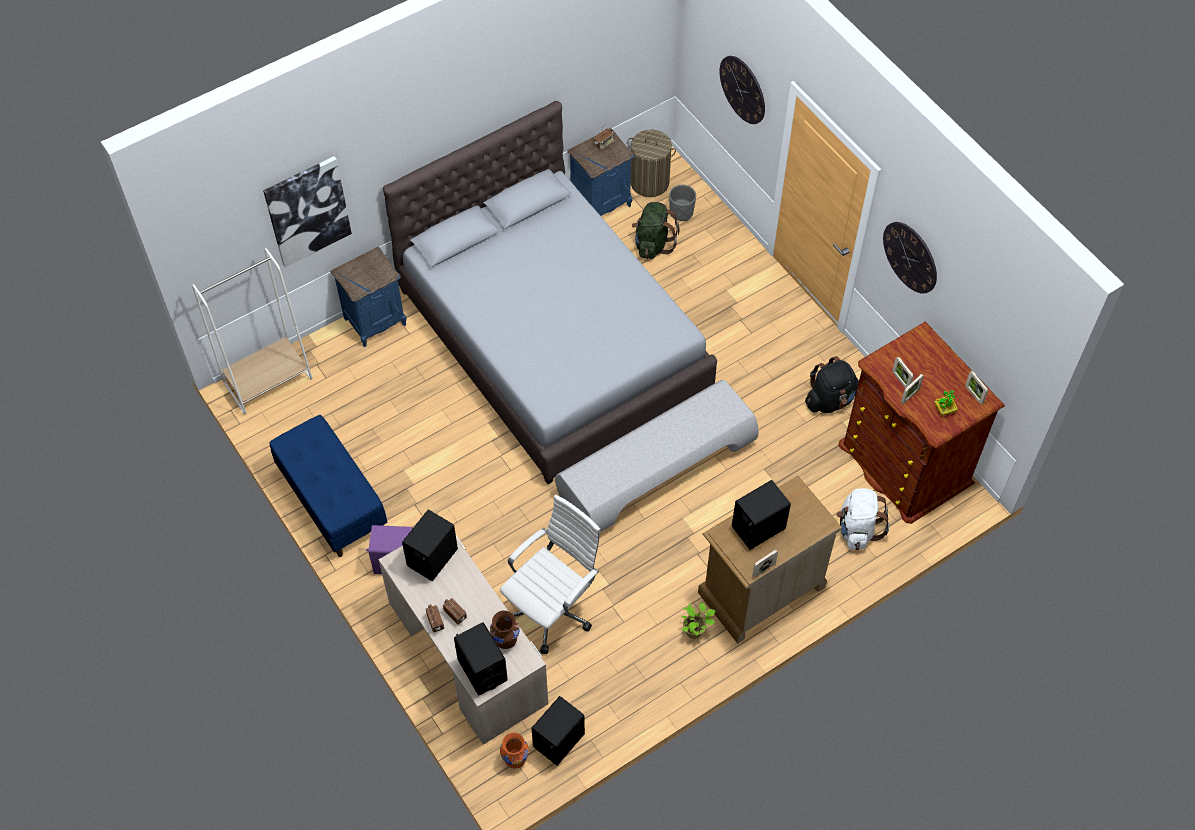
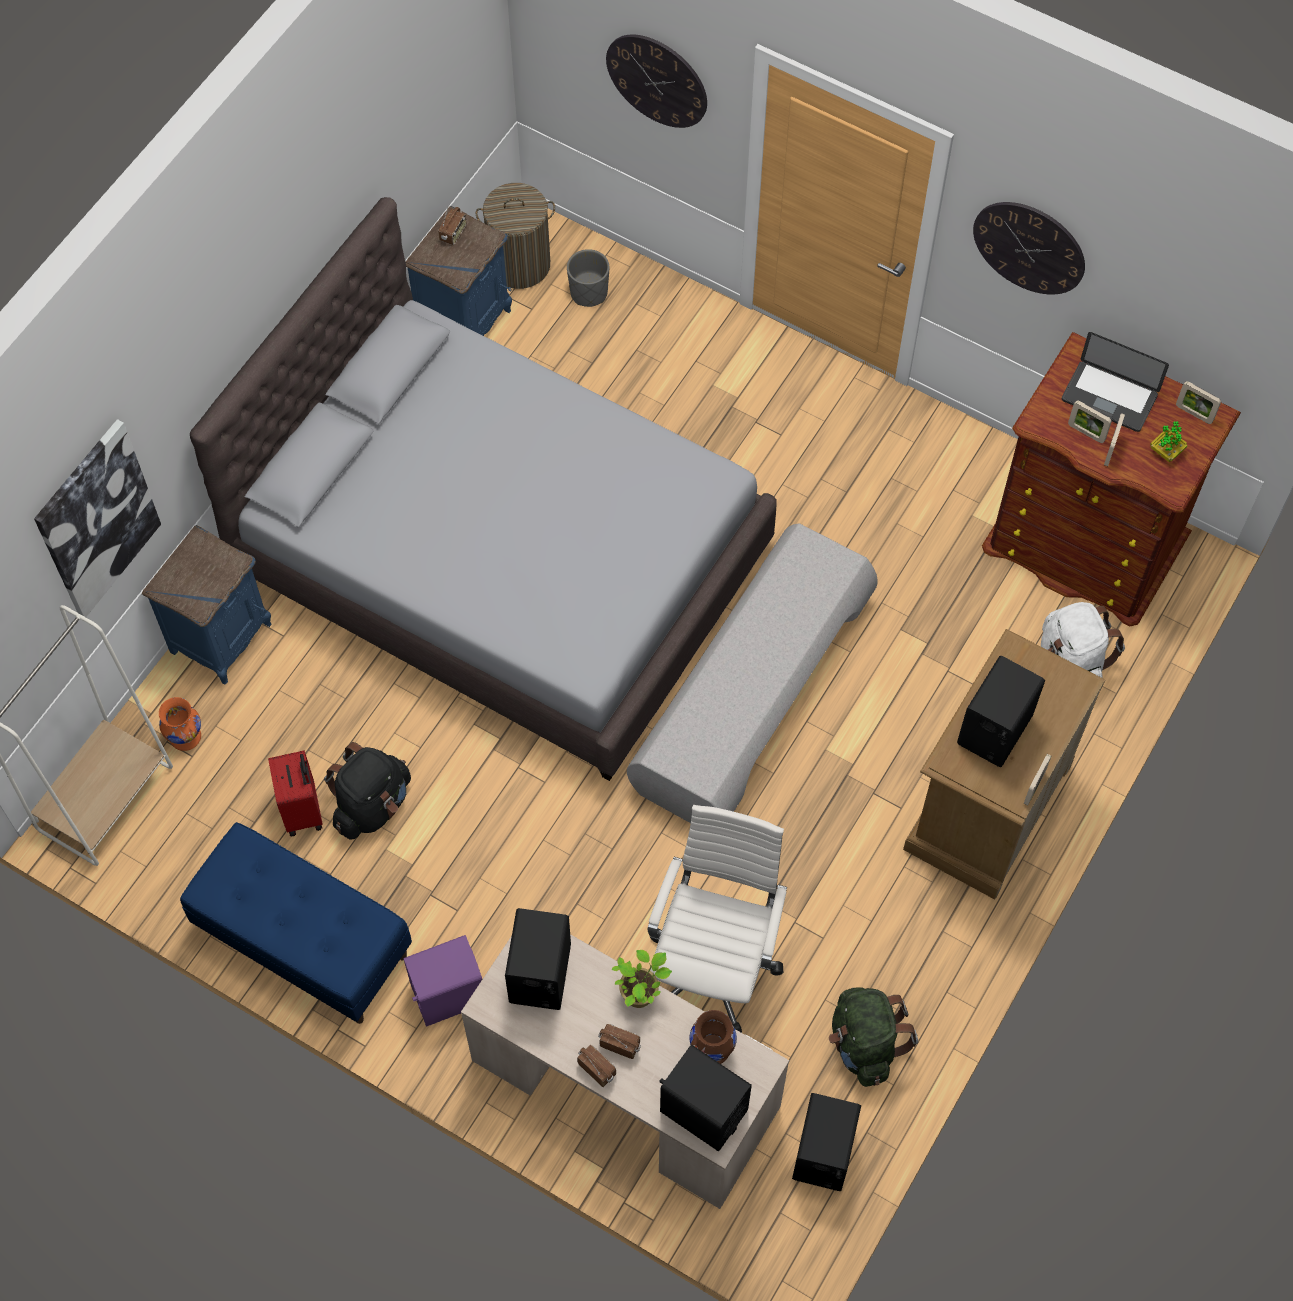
camera: 25 degrees left, 5 degrees up
(370, 431) = (303, 810): none -> red suitcase
(515, 758) = (775, 1208): orange vase -> orange vase (185, 737)
(653, 244) = (572, 356): green backpack -> green backpack (864, 1044)
(695, 631) = (928, 907): potted plant -> potted plant (640, 993)
(830, 400) = (940, 490): black backpack -> black backpack (372, 805)
(926, 366) = (1109, 397): none -> laptop

